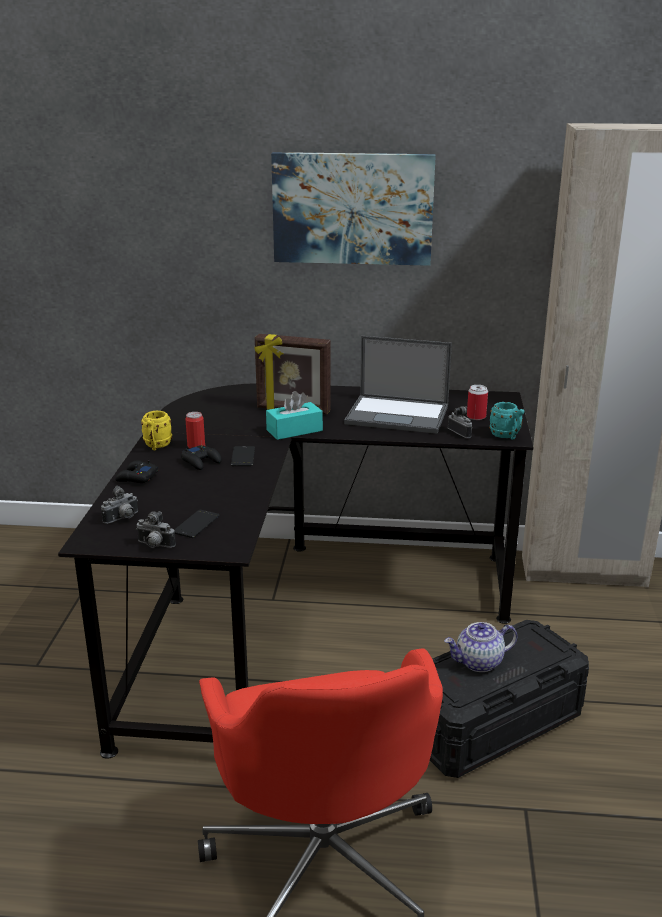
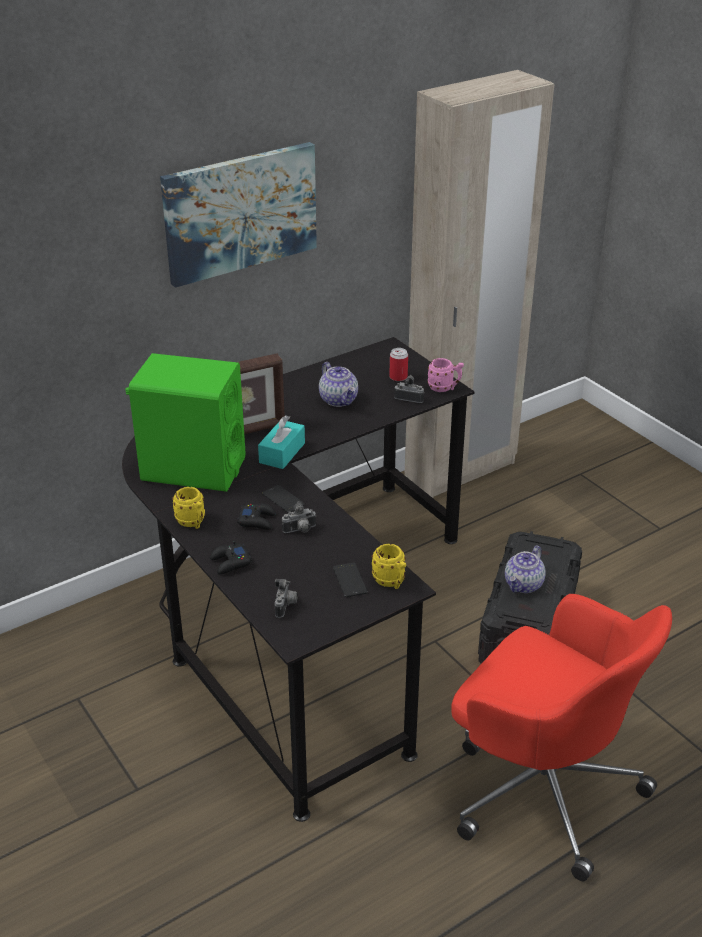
camera: 40 degrees left, 10 degrees up
(154, 546) = (350, 615): camera -> camera (300, 530)
(196, 446) = (226, 507): can -> none
(215, 417) = (193, 469): none -> green speaker
(224, 540) = (391, 582): none -> yellow mug
(398, 415) = (339, 400): laptop -> teapot
(506, 436) = (444, 388): turquoise mug -> pink mug

